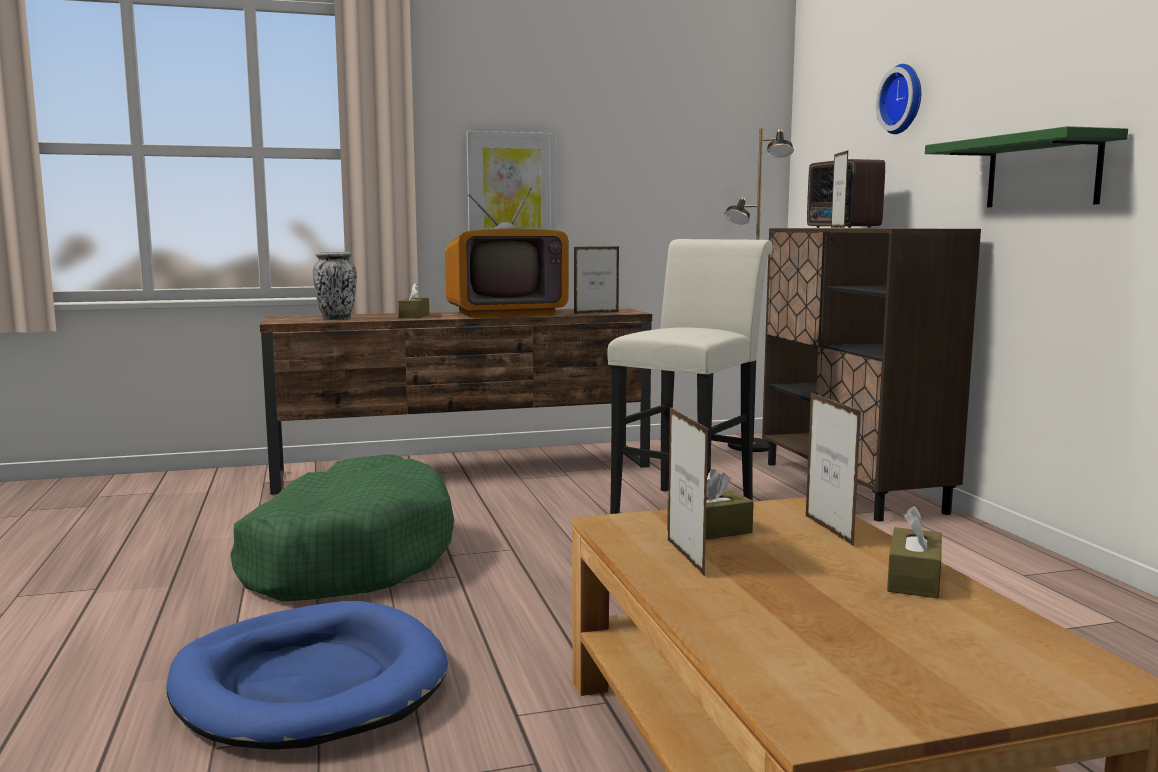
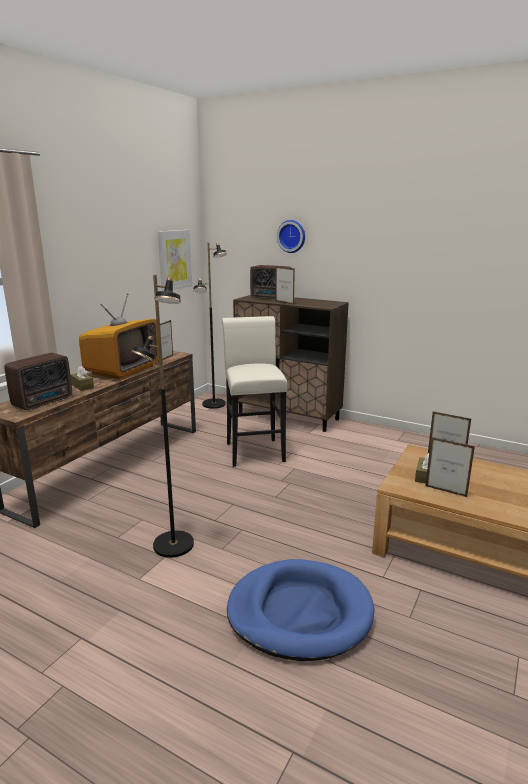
camera: 45 degrees left, 10 degrees up
(336, 318) = (44, 402): vase -> radio
(347, 557) = (173, 545): green dog bed -> black floor lamp
(511, 188) = (91, 288): picture -> picture (174, 260)
(914, 579) = (501, 472): brown tissue box -> none
(1042, 172) = (378, 281): green shelf -> none

